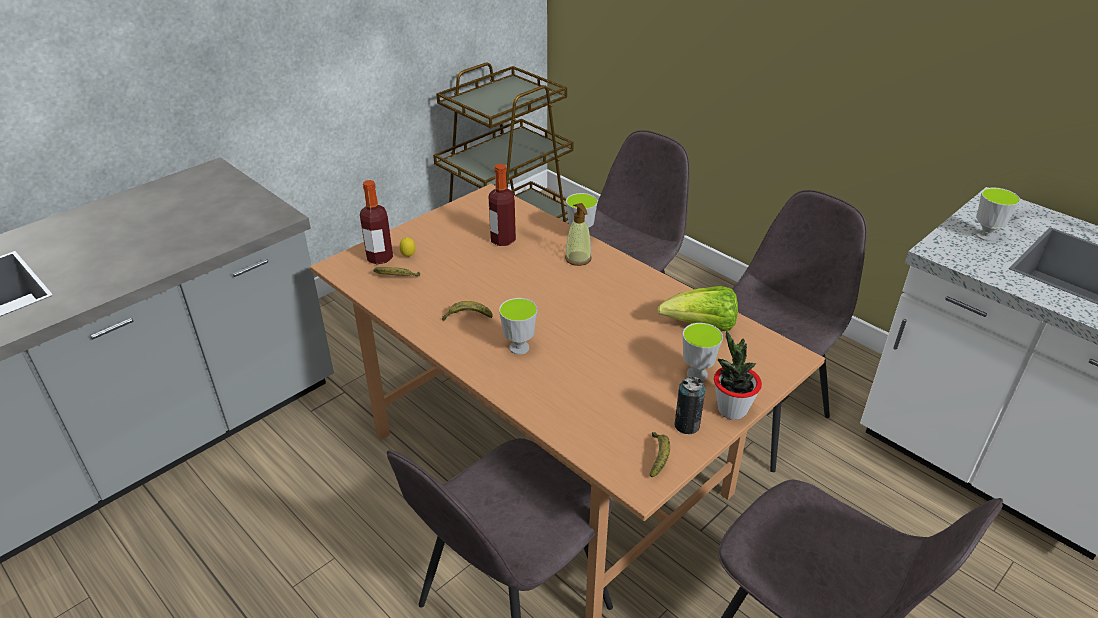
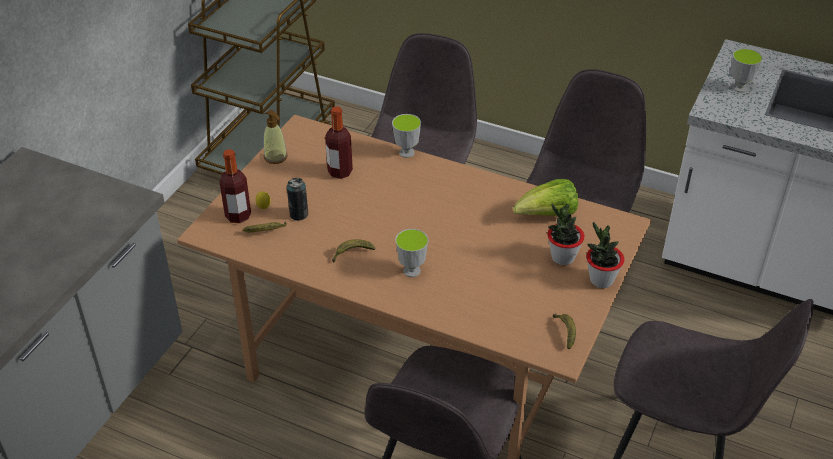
camera: 20 degrees left, 5 degrees up
(578, 259) = (416, 176): soap dispenser -> soap dispenser (275, 157)
(687, 425) = (574, 301): can -> can (299, 214)
(697, 374) = (562, 257): cup -> potted plant

